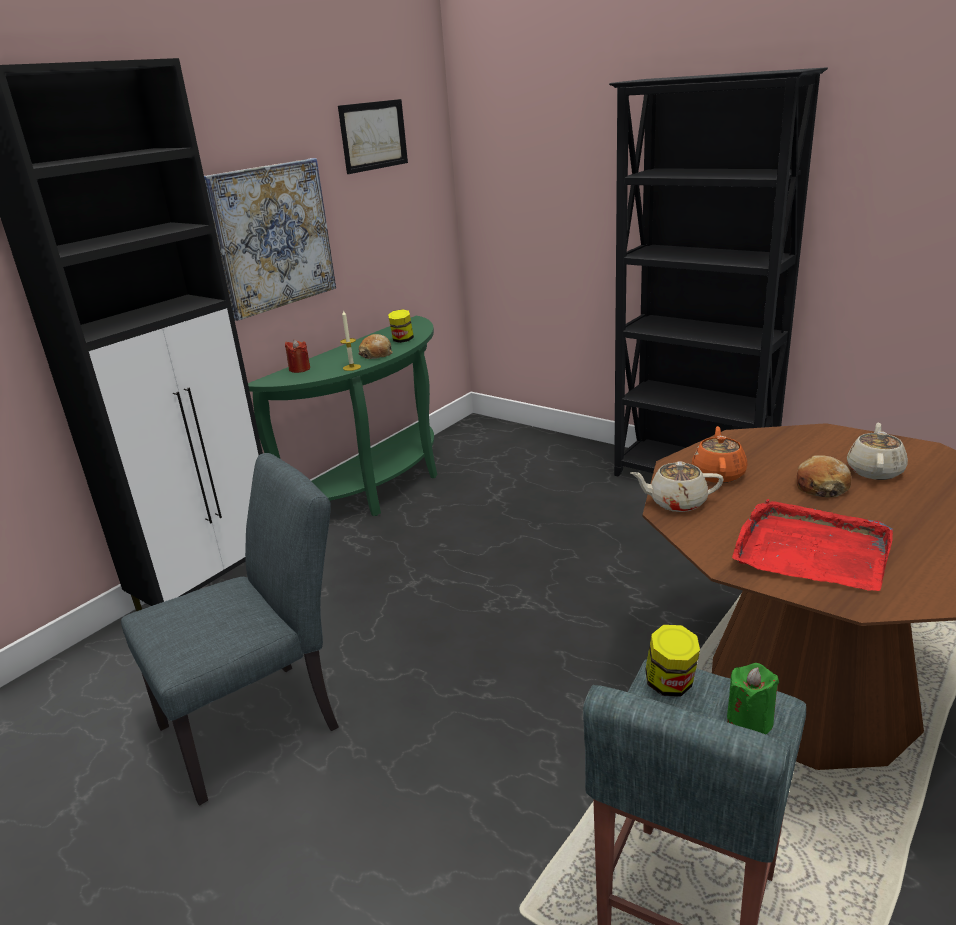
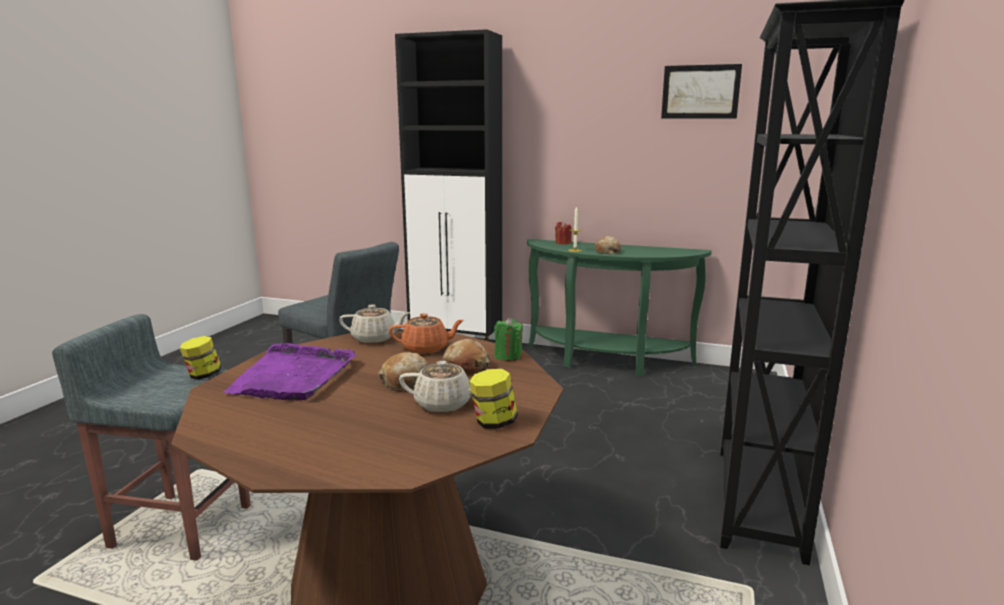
camera: 70 degrees right, 10 degrees down
(272, 237) = (578, 151): picture -> none
(402, 340) = (644, 253): jar -> jar (493, 423)
(676, 502) = (375, 338): beige teapot -> beige teapot turned 105 degrees clockwise
(750, 719) = (159, 395): green candle -> green candle (508, 356)
(778, 457) = (466, 368): none -> bread
(811, 550) = (293, 376): red tray -> purple tray

